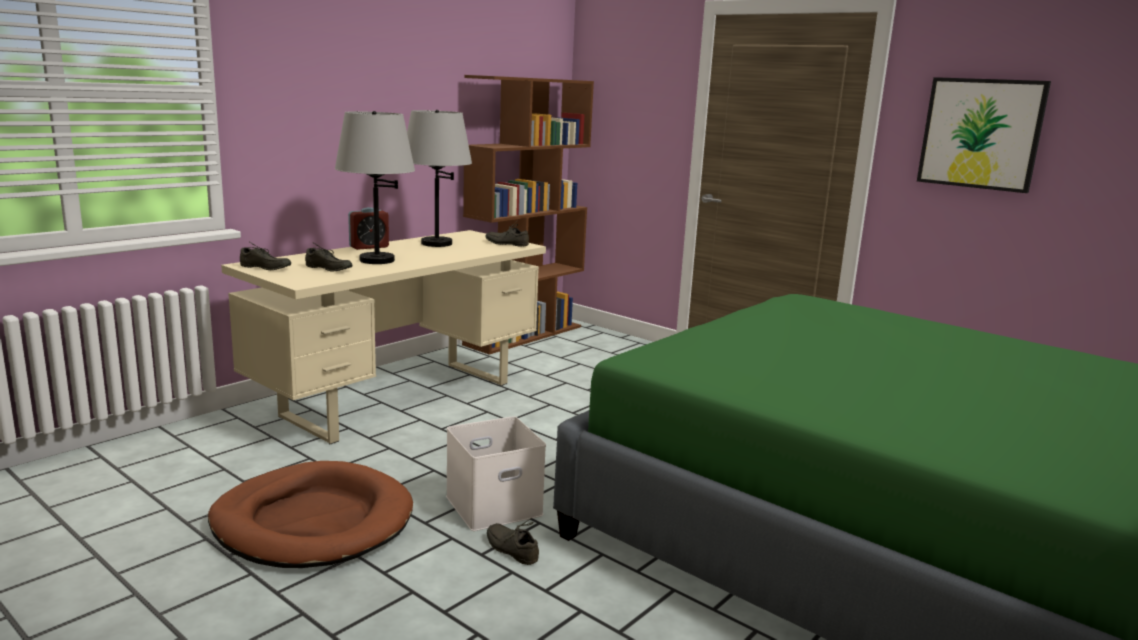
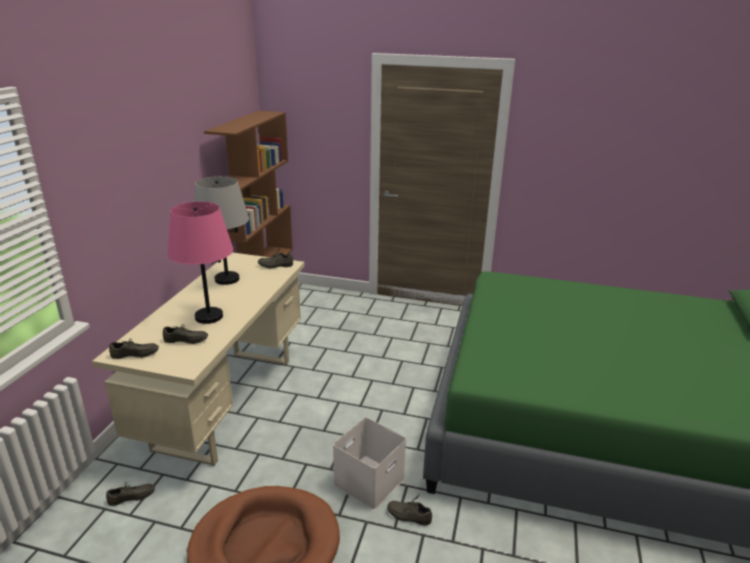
camera: 25 degrees left, 10 degrees up
(222, 446) = (132, 498): none -> grey shoe
(369, 247) = (182, 298): alarm clock -> none
(376, 260) = (208, 317): grey table lamp -> pink table lamp
(981, 133) = (572, 150): picture -> none

